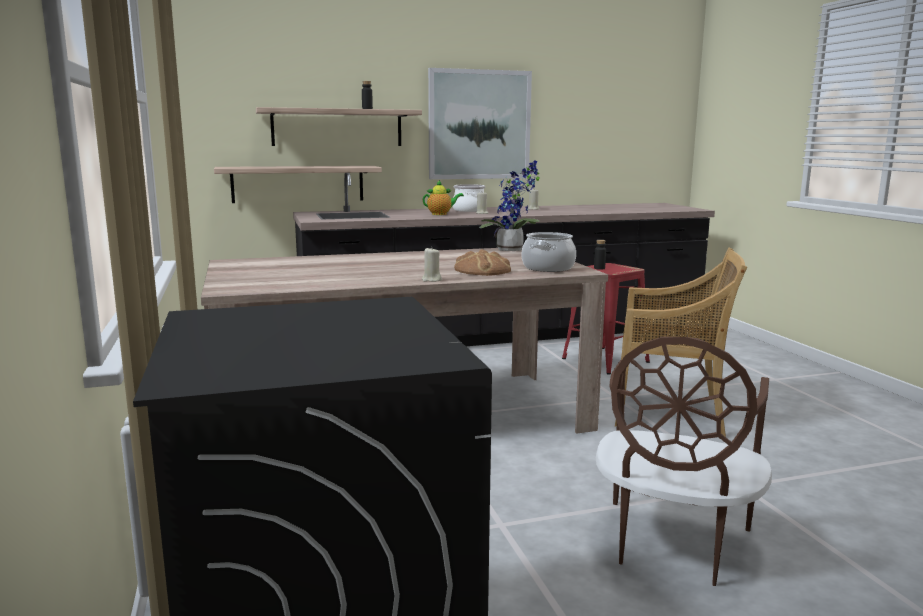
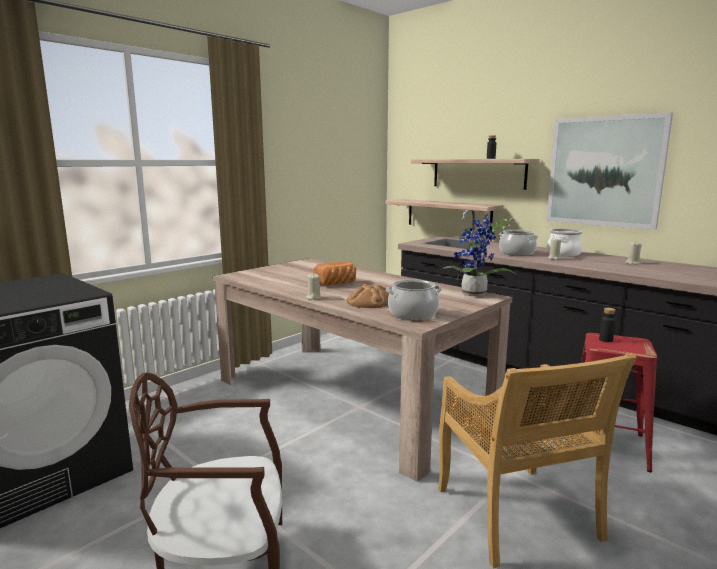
camera: 60 degrees right, 0 degrees up
(386, 268) = (337, 284): none -> bread
(441, 214) = (516, 253): teapot -> cooking pot

